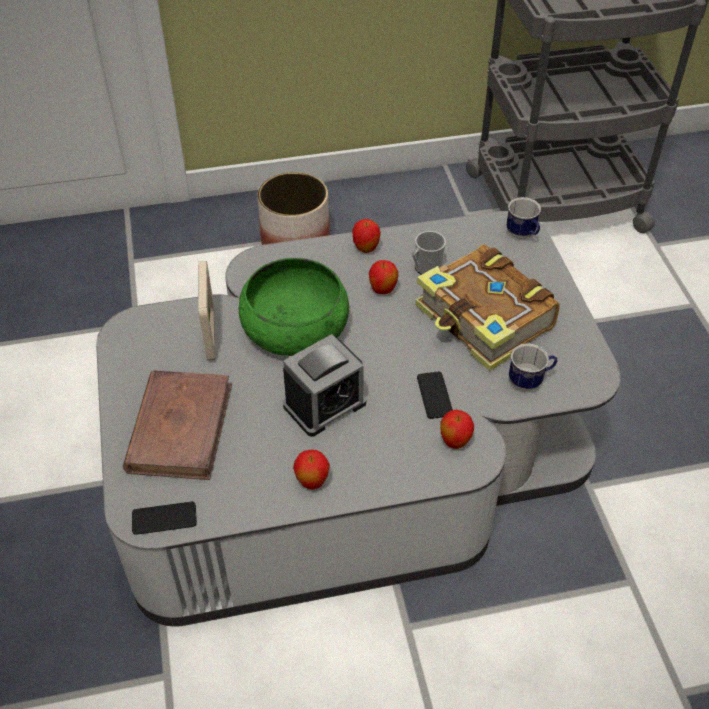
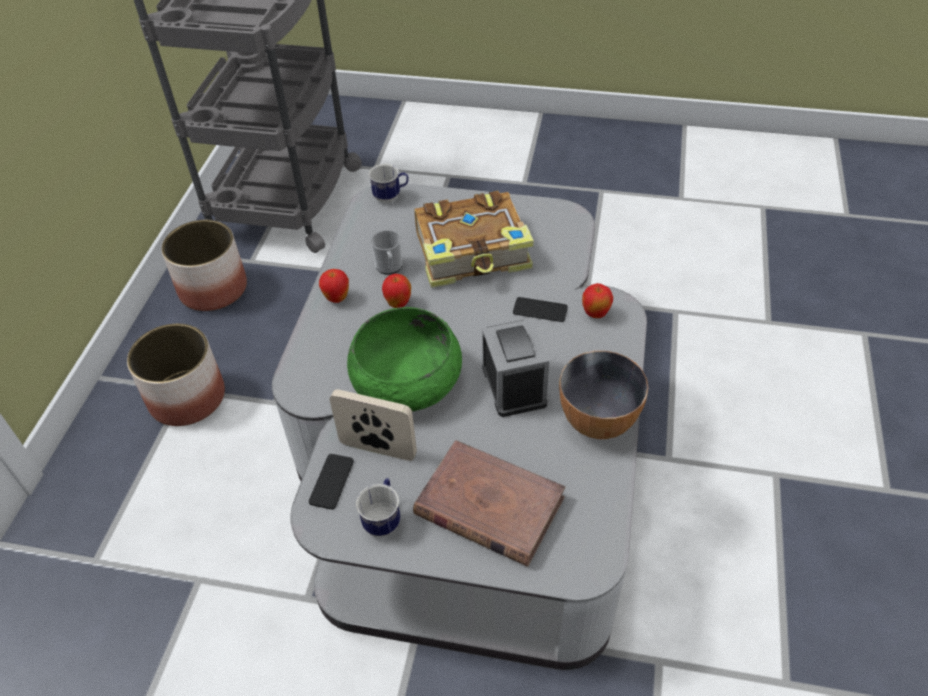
camera: 65 degrees left, 0 degrees up
(164, 518) = (596, 546): phone -> phone (331, 481)
(312, 482) = (598, 420): apple -> bowl
(419, 205) = (214, 288): none -> planter
(530, 381) = (553, 250): mug -> mug (383, 519)

